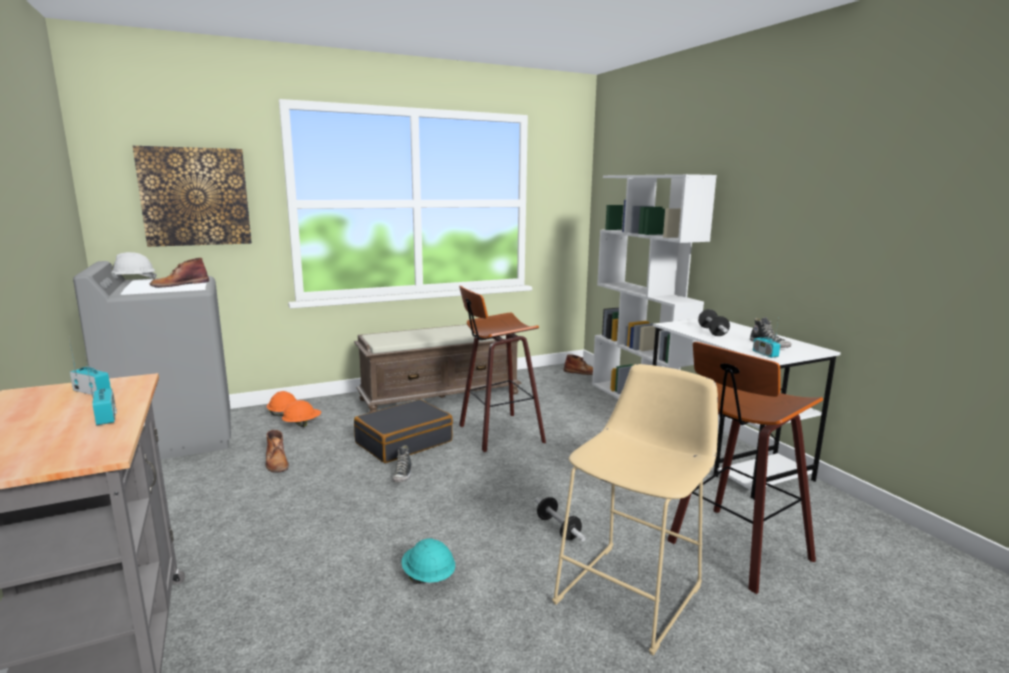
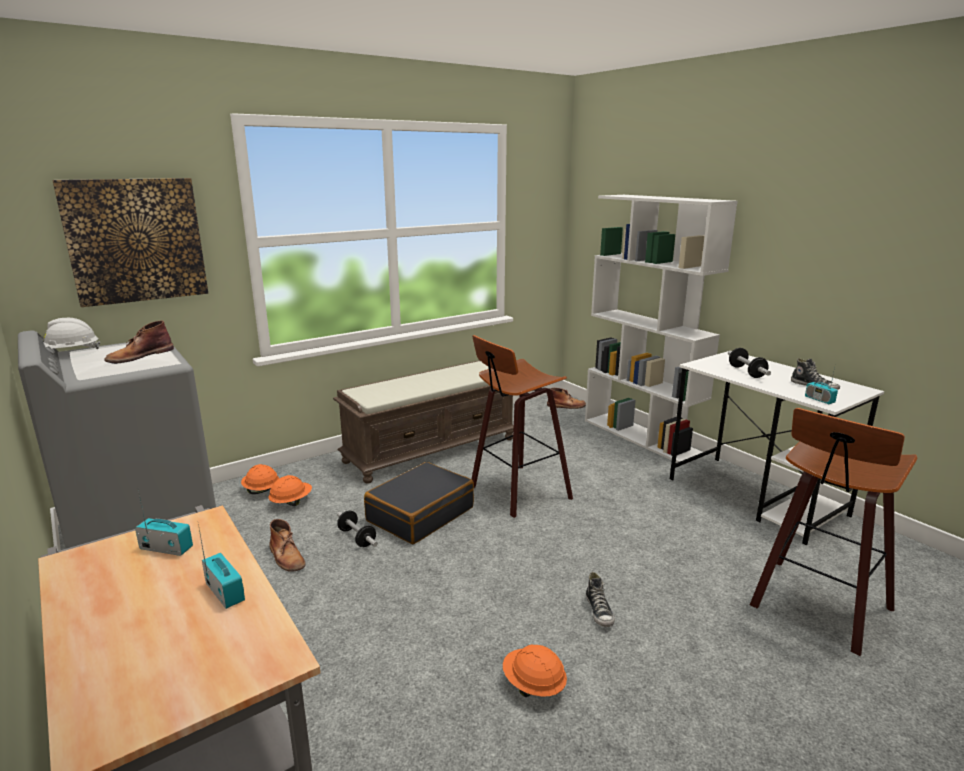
camera: 10 degrees left, 5 degrees up
(403, 475) = (441, 557): shoe -> shoe (599, 612)
(428, 577) = (533, 685): turquoise hard hat -> orange hard hat
(558, 529) = (637, 605): dumbbell -> dumbbell (357, 538)
(633, 590) = (746, 670): beige stool -> none

